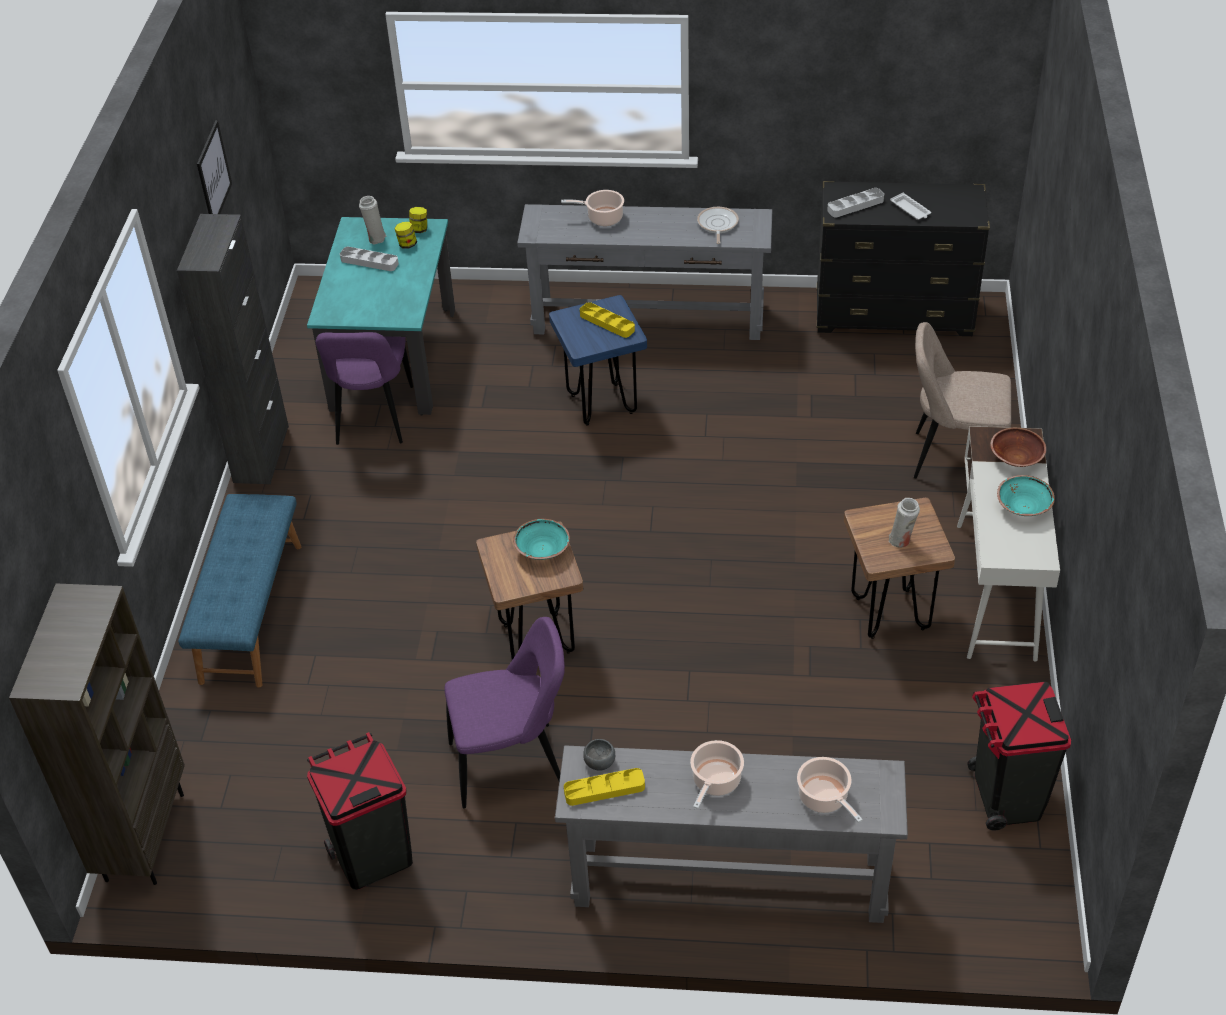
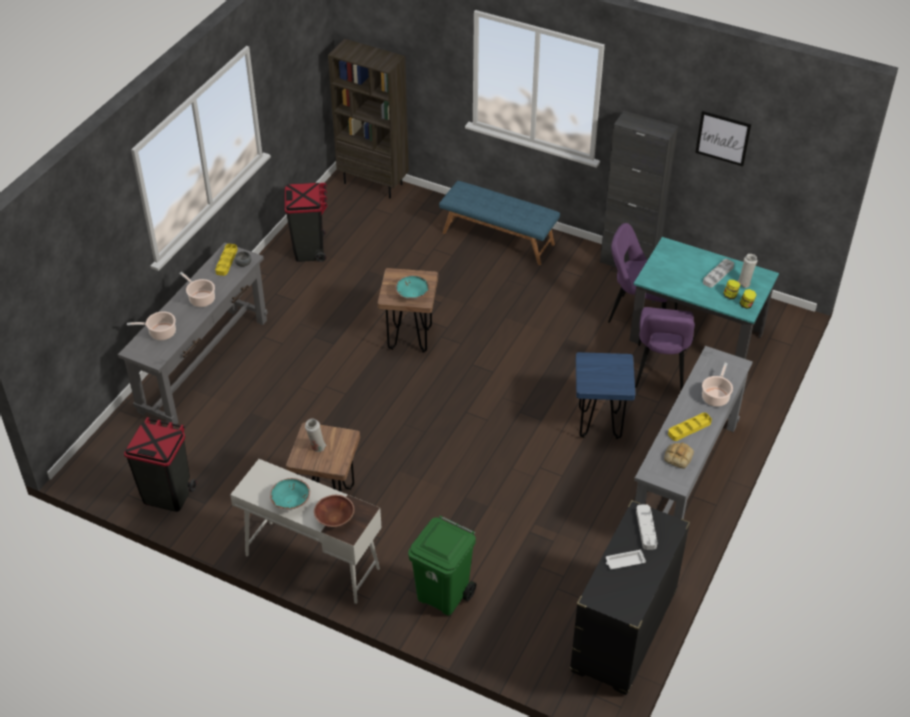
camera: 110 degrees right, 0 degrees up
(513, 764) = (330, 308): purple chair -> purple chair (660, 371)
(607, 323) = (606, 378): yellow tray -> yellow tray (689, 428)
(717, 225) = (678, 456): frying pan -> bread
(953, 458) = (443, 595): beige chair -> green trash can

